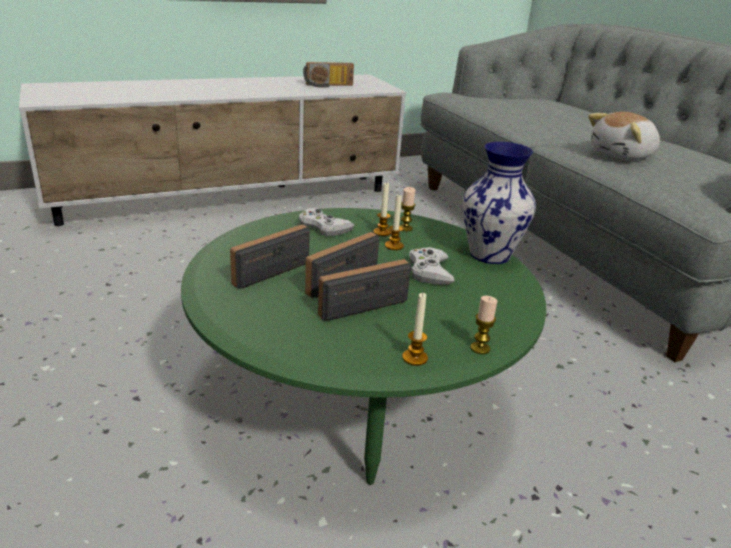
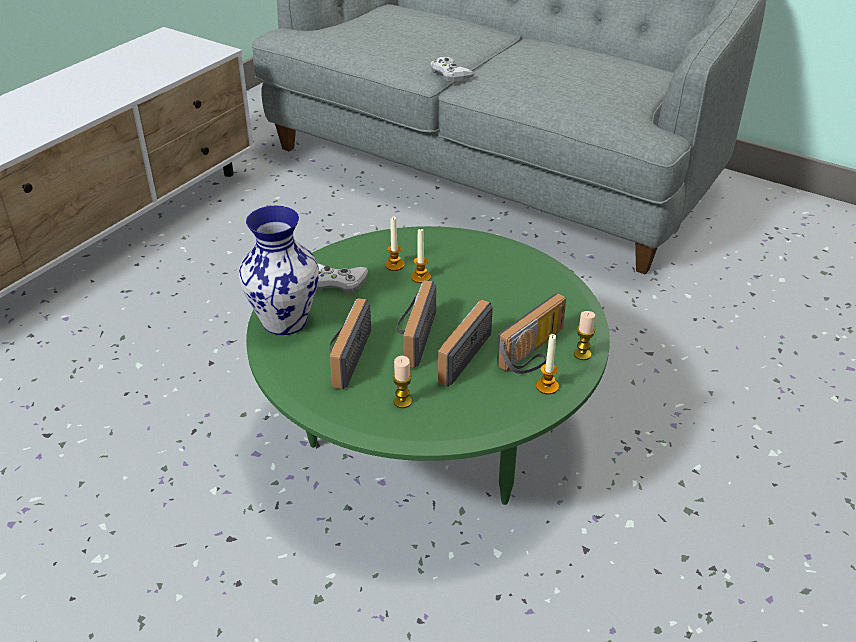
camera: 30 degrees left, 10 degrees up
(328, 86) = (142, 69): radio -> radio (535, 353)
(405, 228) = (409, 251): candle -> candle (402, 402)
(429, 271) = (477, 293): white game controller -> white game controller (450, 74)
(490, 254) = (506, 251): vase -> vase (284, 320)
(623, 155) = (538, 85): plush toy -> none

